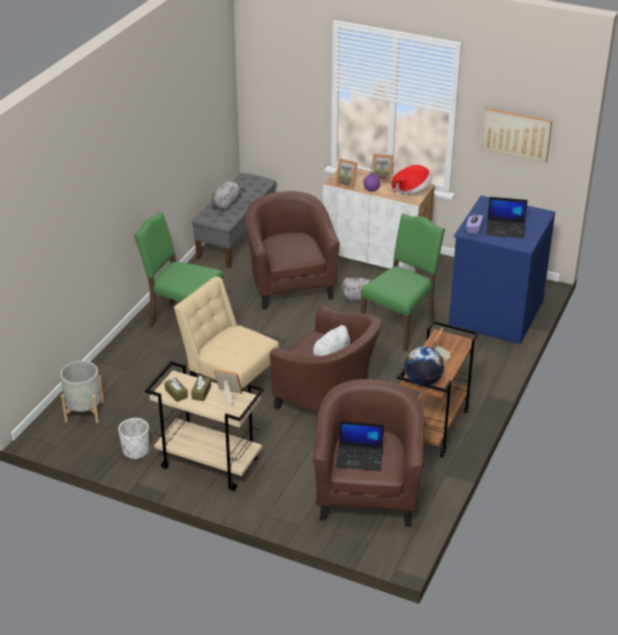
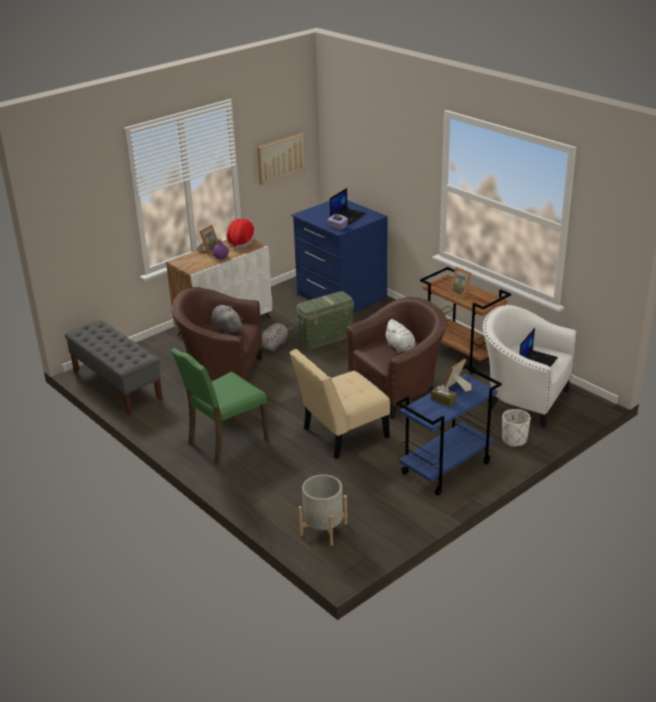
camera: 65 degrees left, 5 degrees down
(135, 451) = (404, 507): white planter -> white planter (514, 440)
(176, 393) = (436, 413): brown tissue box -> none
(208, 464) = (446, 469): beige cart -> blue cart
(226, 204) = (115, 350): grey plush toy -> grey plush toy (226, 328)
(346, 184) = (201, 265): picture frame -> none
(368, 493) = (522, 400): brown armchair -> white armchair
(400, 326) = (326, 338): green chair -> green storage box
(423, 381) = (486, 303): globe -> none

